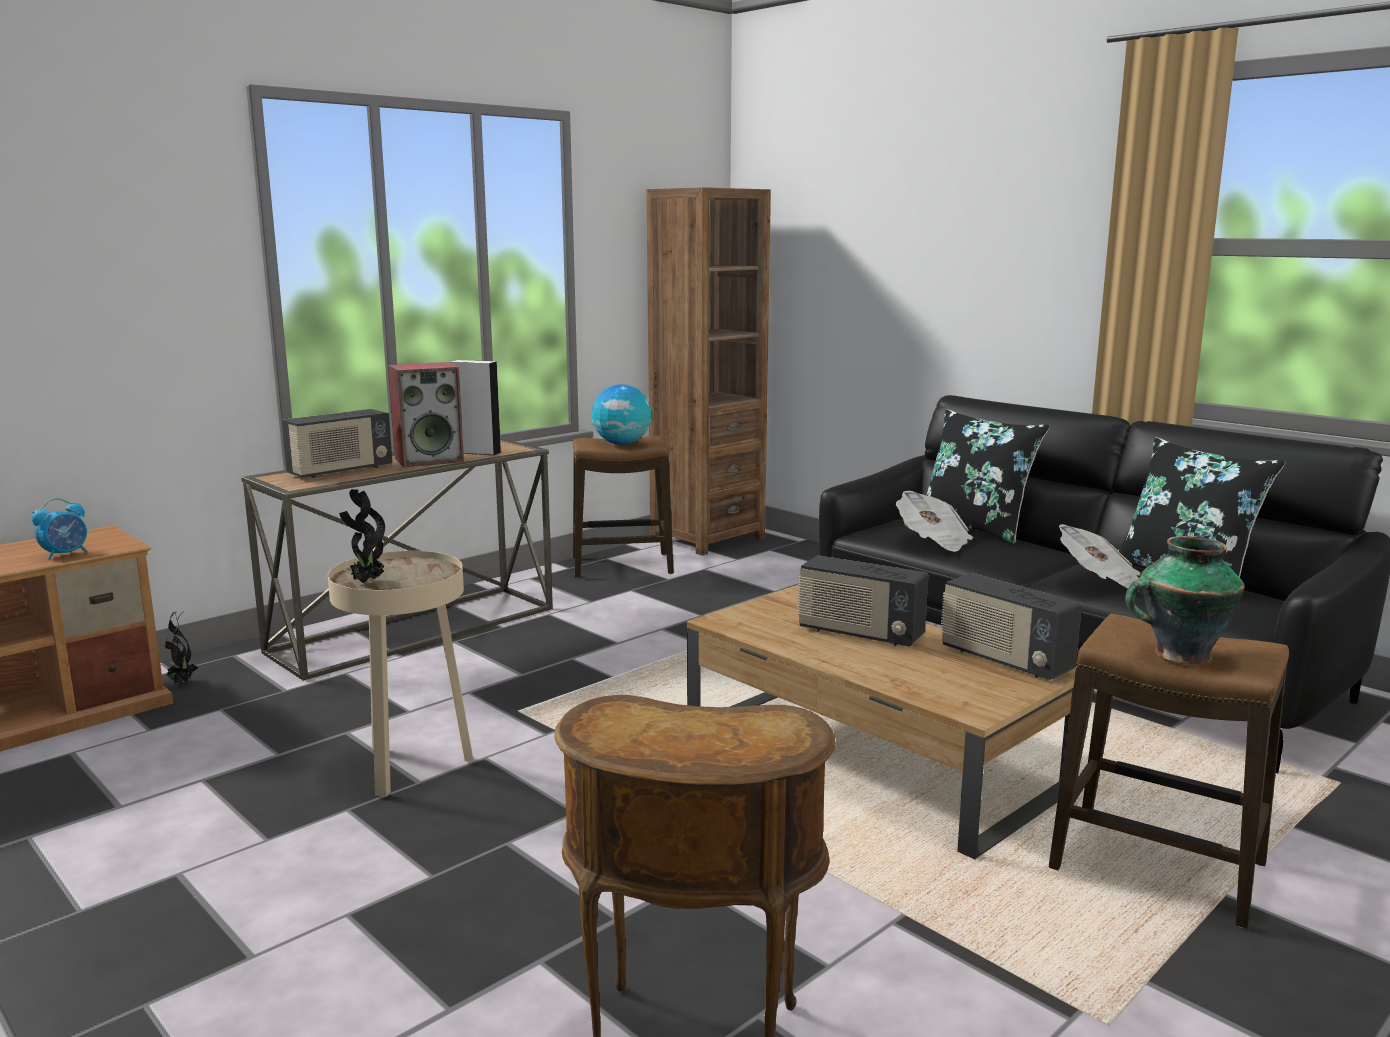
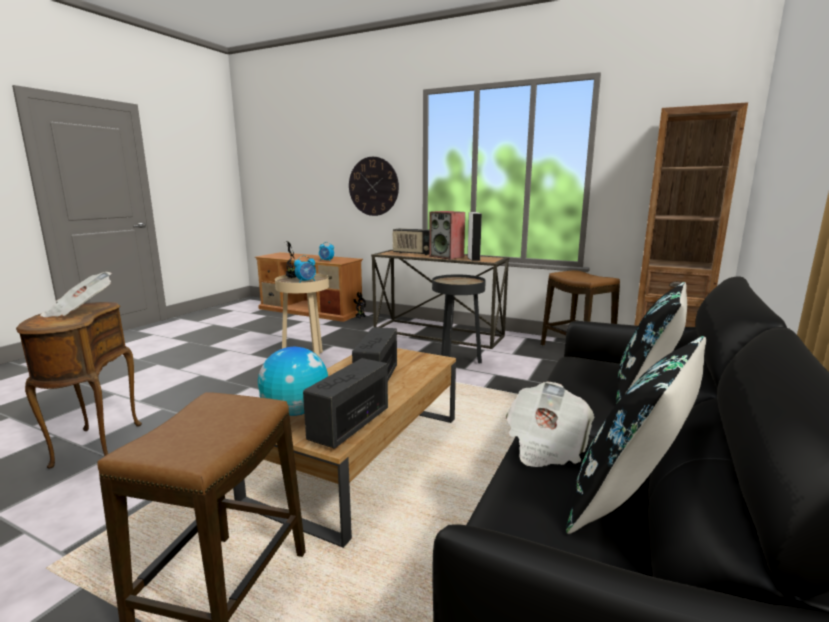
camera: 70 degrees right, 0 degrees up
(122, 322) = (373, 186): none -> wall clock
(418, 573) = (306, 281): none -> alarm clock
(587, 643) = (456, 363): none -> black side table
(622, 444) = (580, 276): globe -> globe (296, 412)
(933, 541) = (573, 376): newspaper -> newspaper (80, 311)
(1179, 655) = (183, 424): vase -> none

